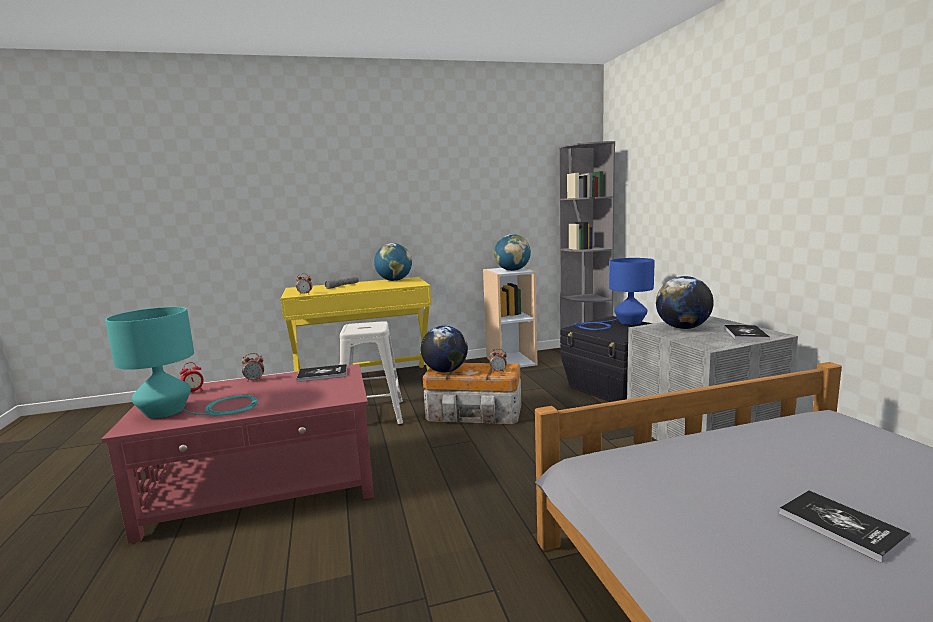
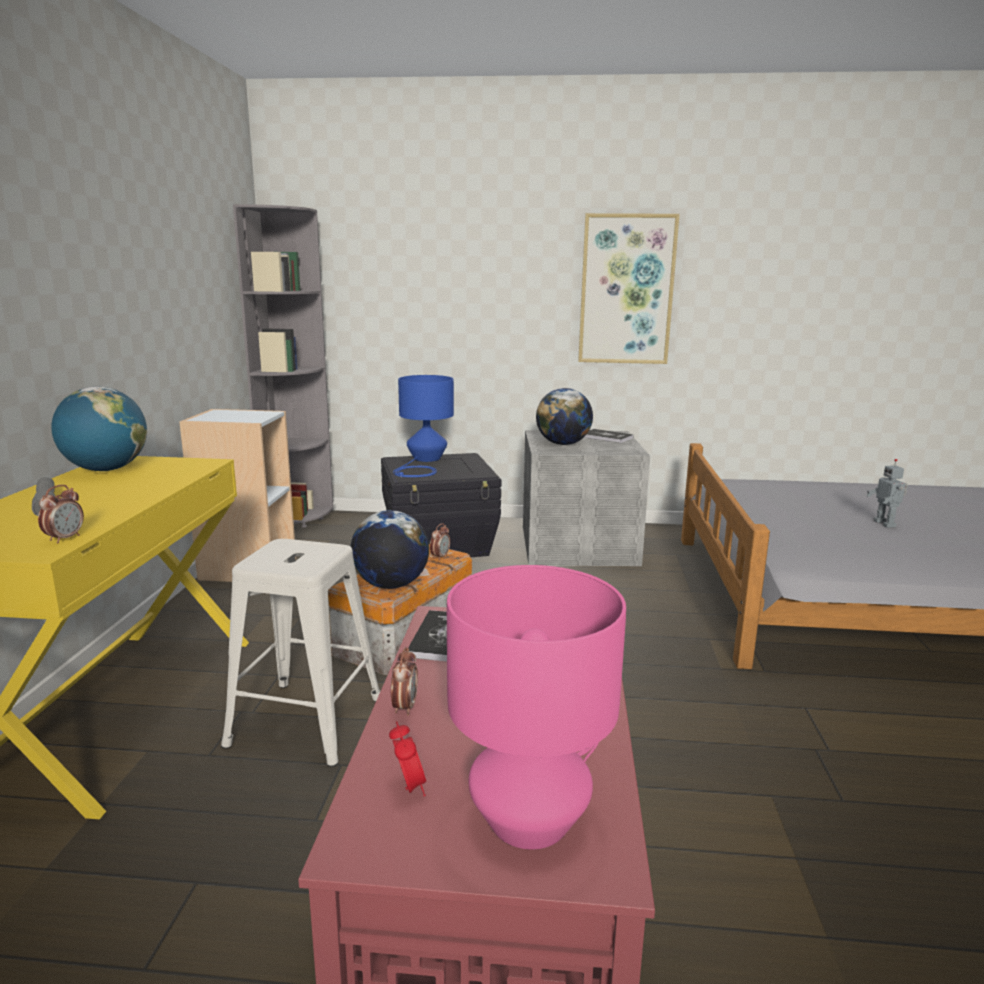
camera: 70 degrees left, 5 degrees up
(191, 409) = (538, 782): turquoise table lamp -> pink table lamp
(512, 270) = (250, 415): globe -> none
(820, 180) = (626, 290): none -> picture
(841, 525) = (885, 524): book -> toy robot

